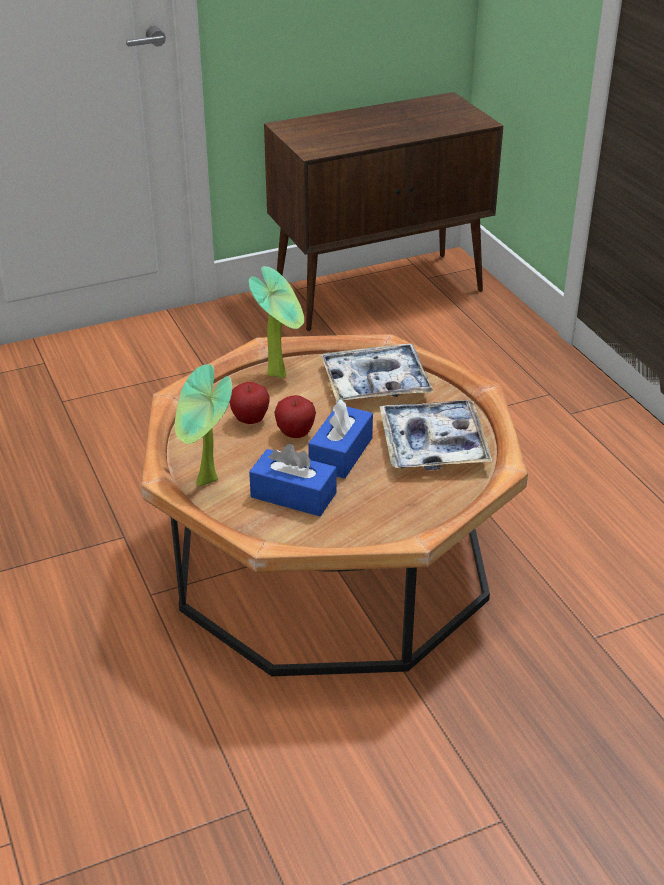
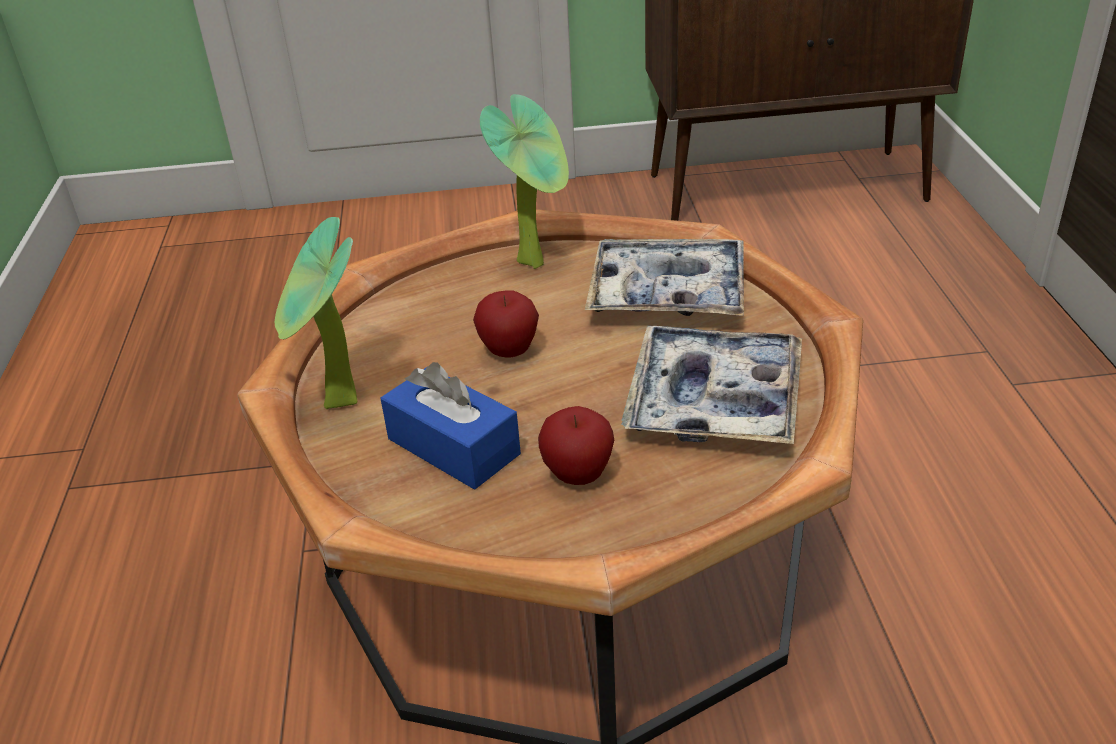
camera: 20 degrees right, 0 degrees up
(250, 420) = (456, 322): apple -> apple (578, 475)
(341, 453) = (561, 391): blue tissue box -> none

